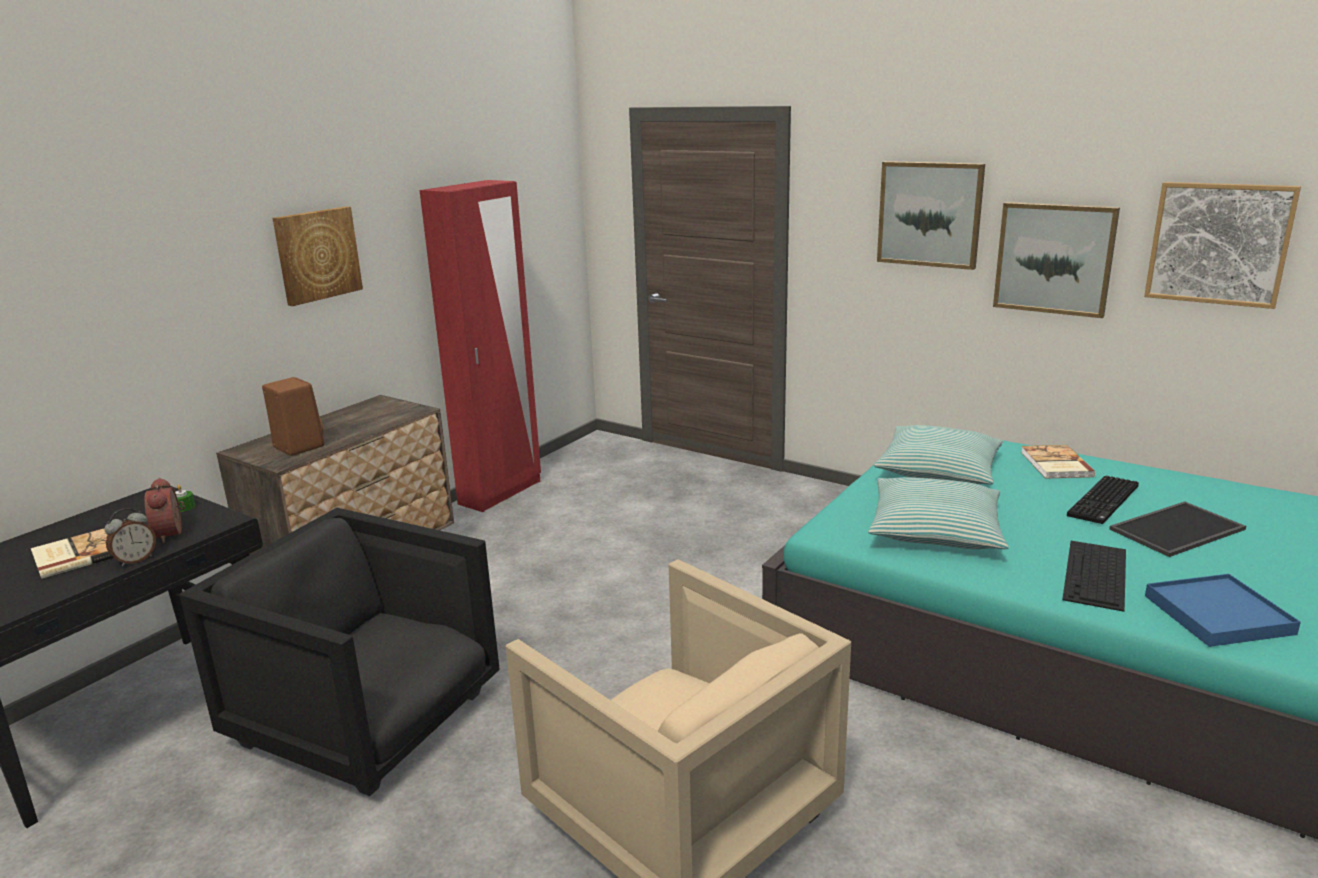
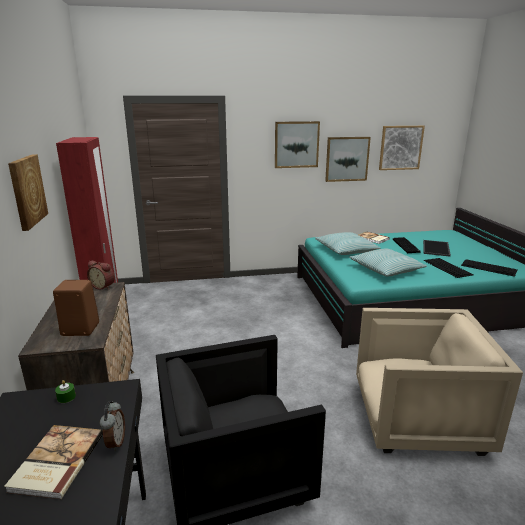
camera: 45 degrees left, 0 degrees up
(172, 533) = (101, 414): alarm clock -> alarm clock (103, 286)
(1218, 615) = (489, 267): blue tray -> keyboard

